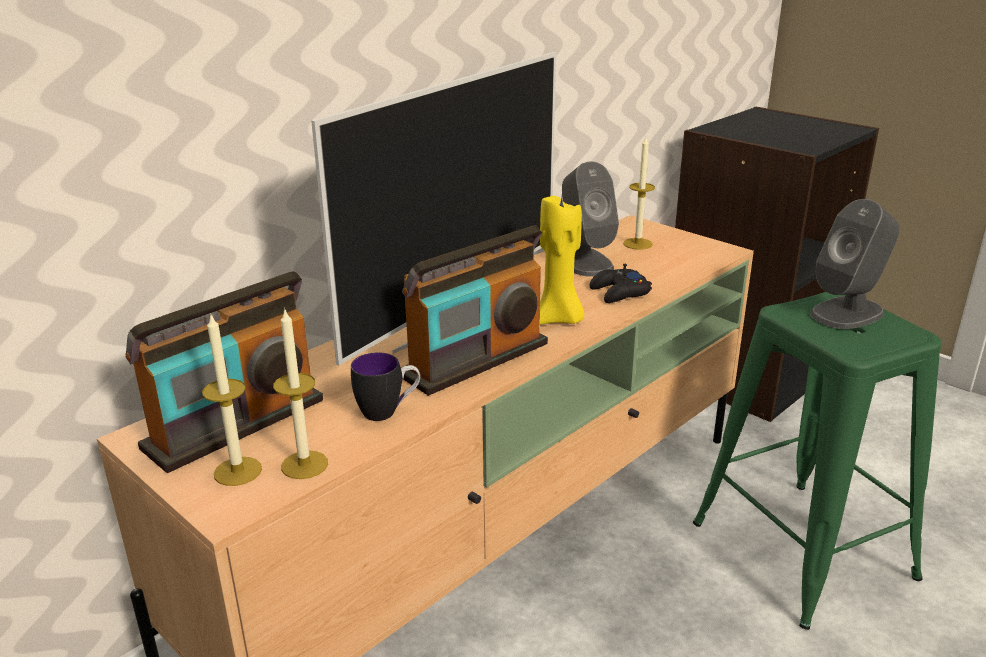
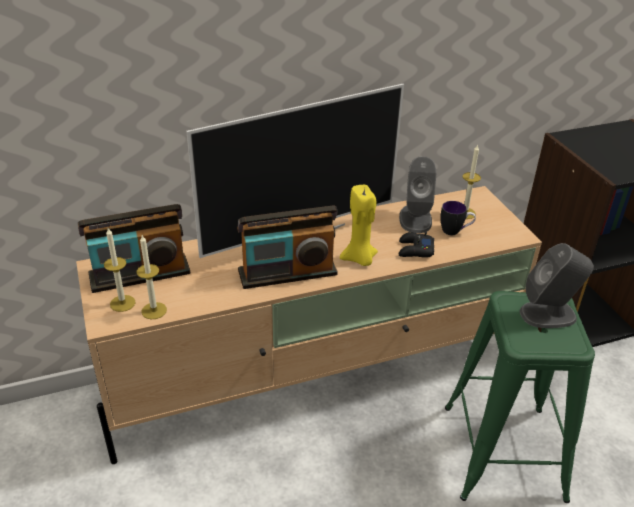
camera: 25 degrees right, 10 degrees up
(388, 411) = (216, 292): mug -> mug (455, 231)

